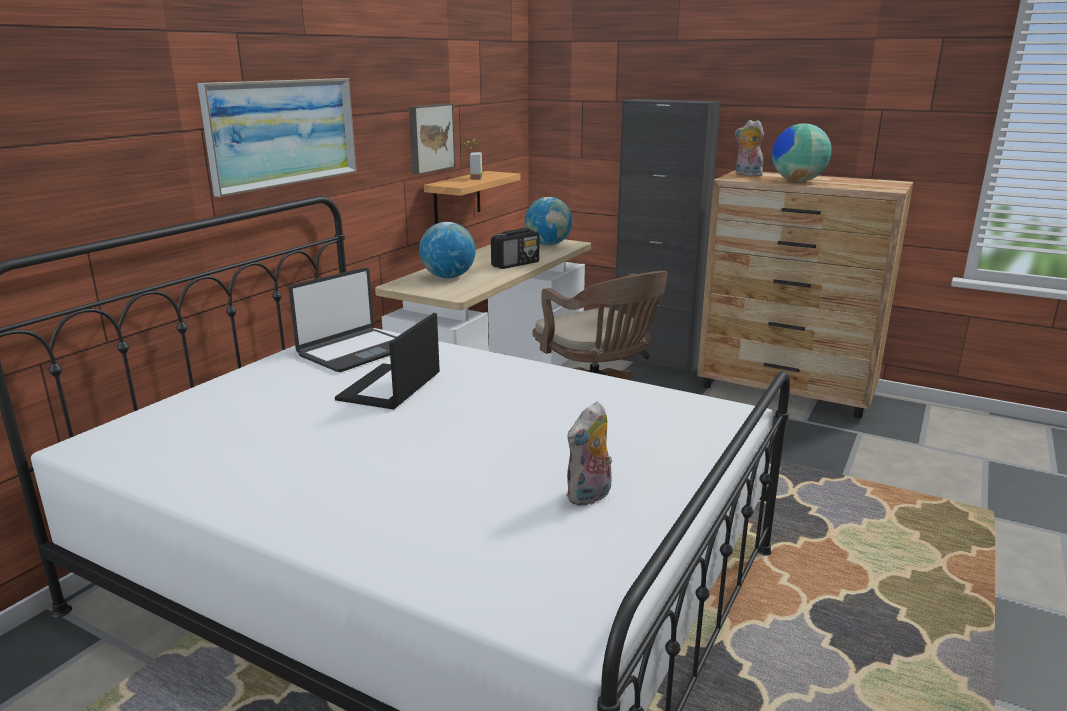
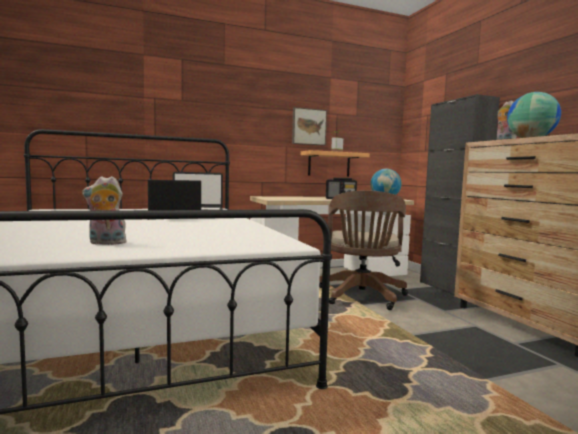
camera: 40 degrees right, 15 degrees down
(283, 132) = (201, 106): picture -> none
(448, 277) = (292, 197): globe -> none

